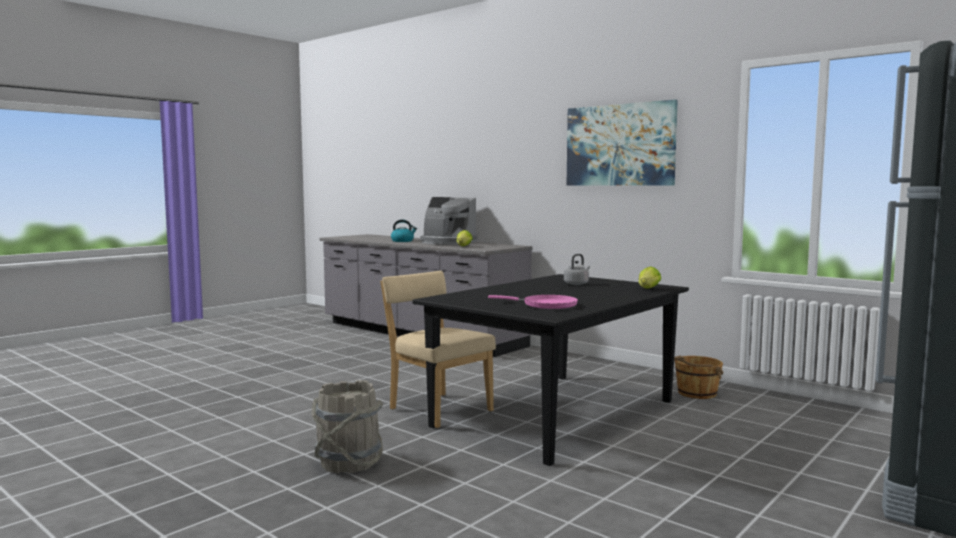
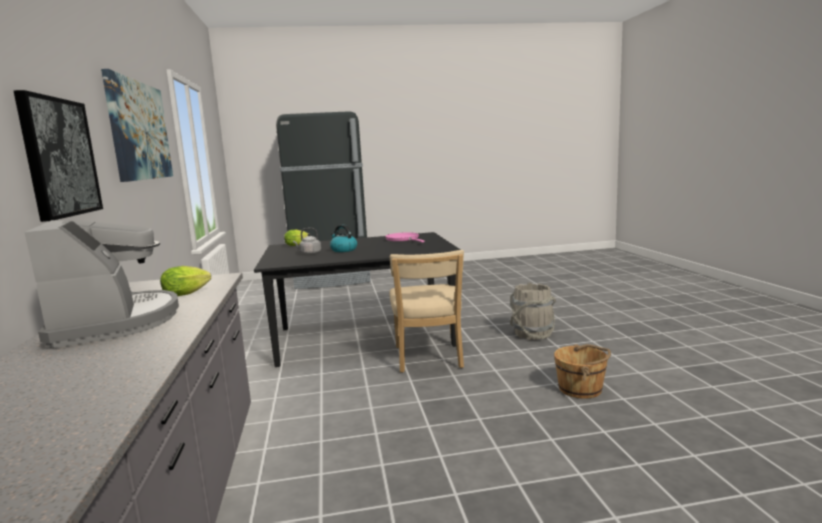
camera: 140 degrees left, 5 degrees up
(403, 241) = (110, 360): kettle -> kettle (343, 250)
(508, 169) = (59, 157): none -> picture
(696, 393) = (252, 330): brown bucket -> brown bucket (581, 389)

